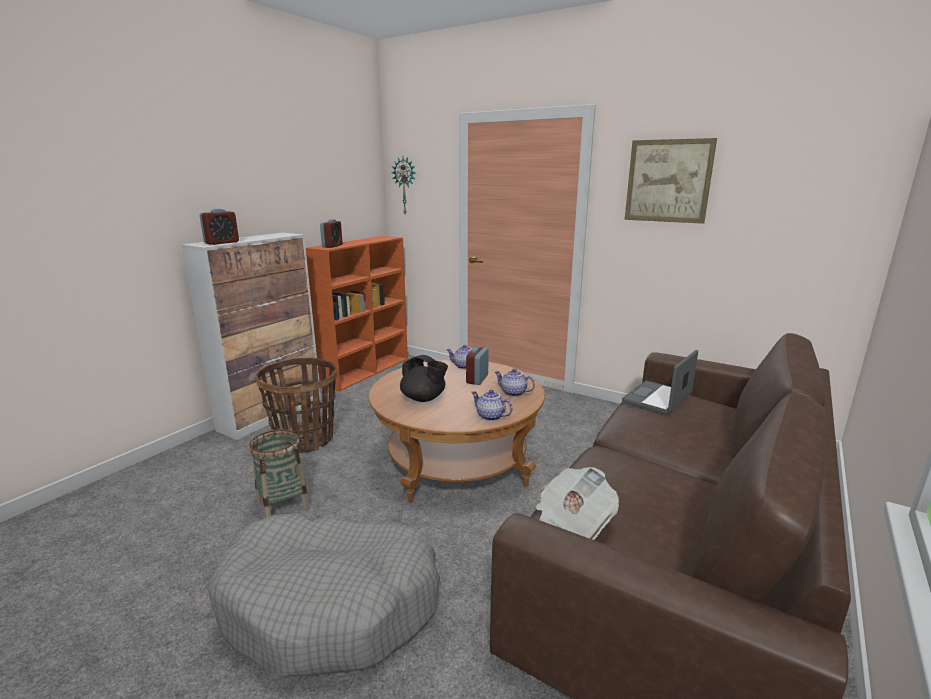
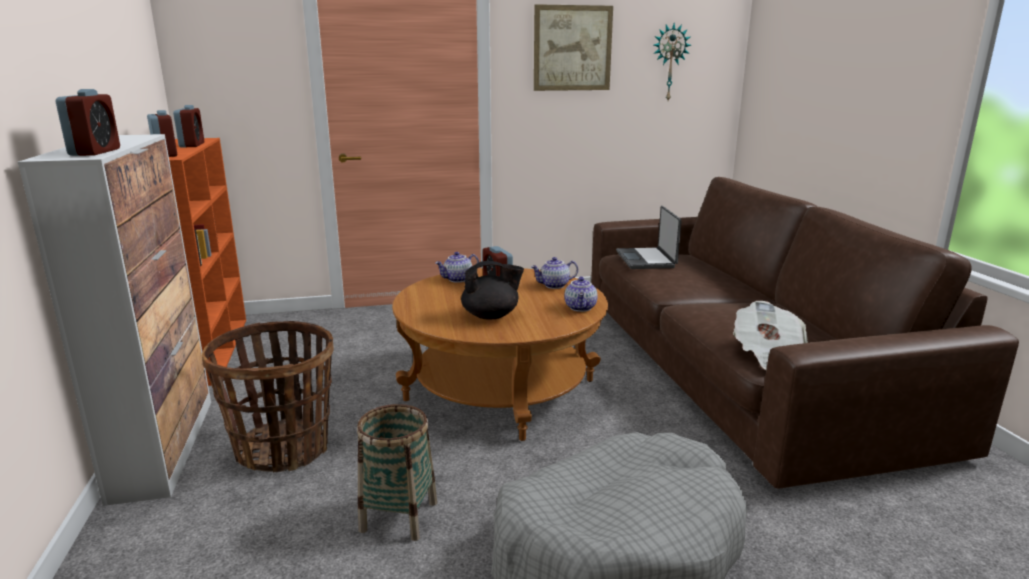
camera: 45 degrees left, 0 degrees up
(368, 241) = (192, 145): none -> alarm clock
(405, 186) = (206, 59): wall clock -> wall clock (669, 62)
(490, 416) = (581, 308): teapot -> teapot turned 75 degrees counterclockwise

